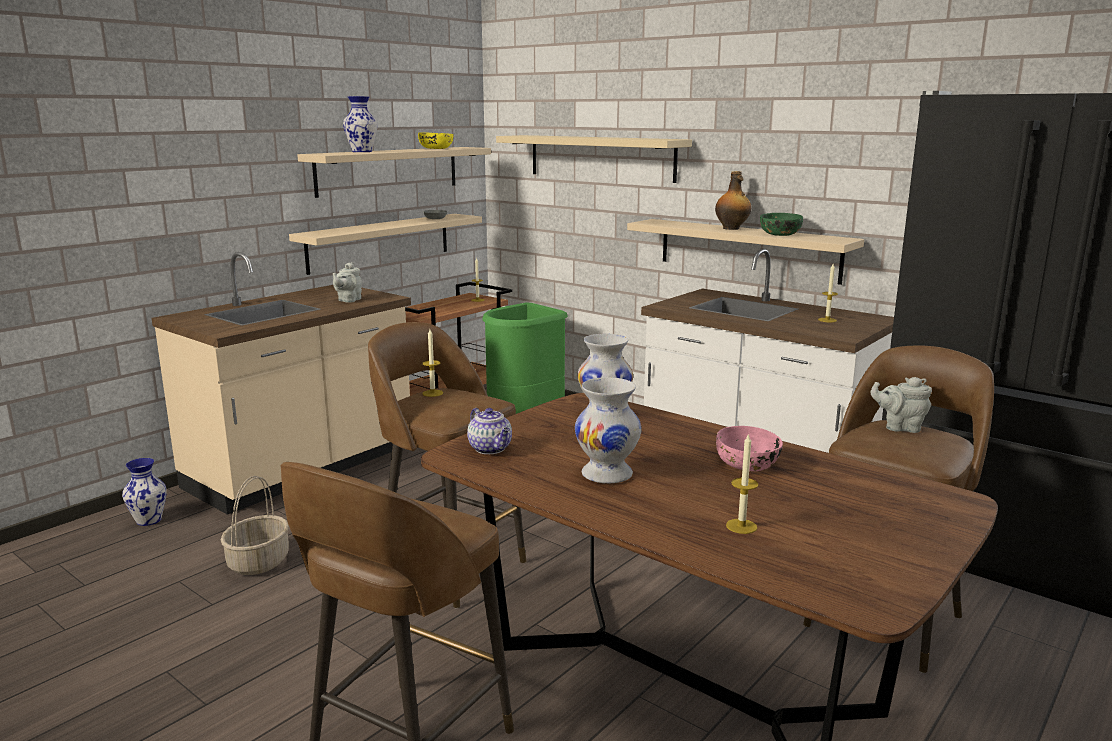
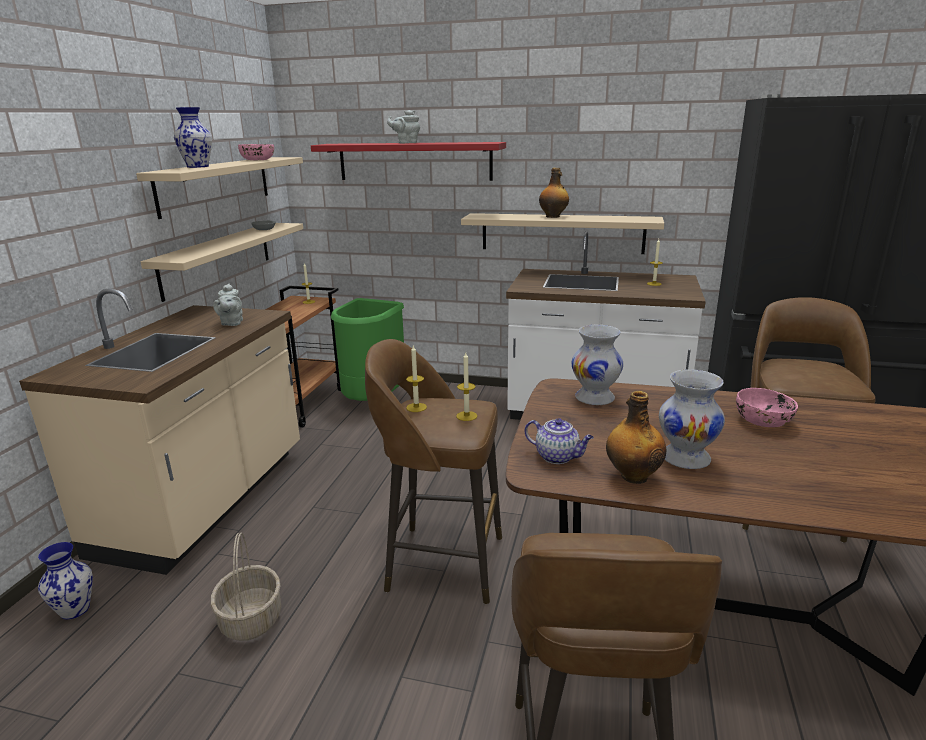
camera: 25 degrees left, 5 degrees up
(436, 149) = (258, 160): yellow bowl -> pink bowl
(533, 475) = (633, 476): none -> bottle
(600, 157) = (414, 161): beige shelf -> red shelf
(741, 526) = (849, 482): candle -> candle (466, 416)
(779, 234) = (600, 218): green bowl -> none
(900, 427) = (795, 363): grey teapot -> grey teapot (406, 143)

